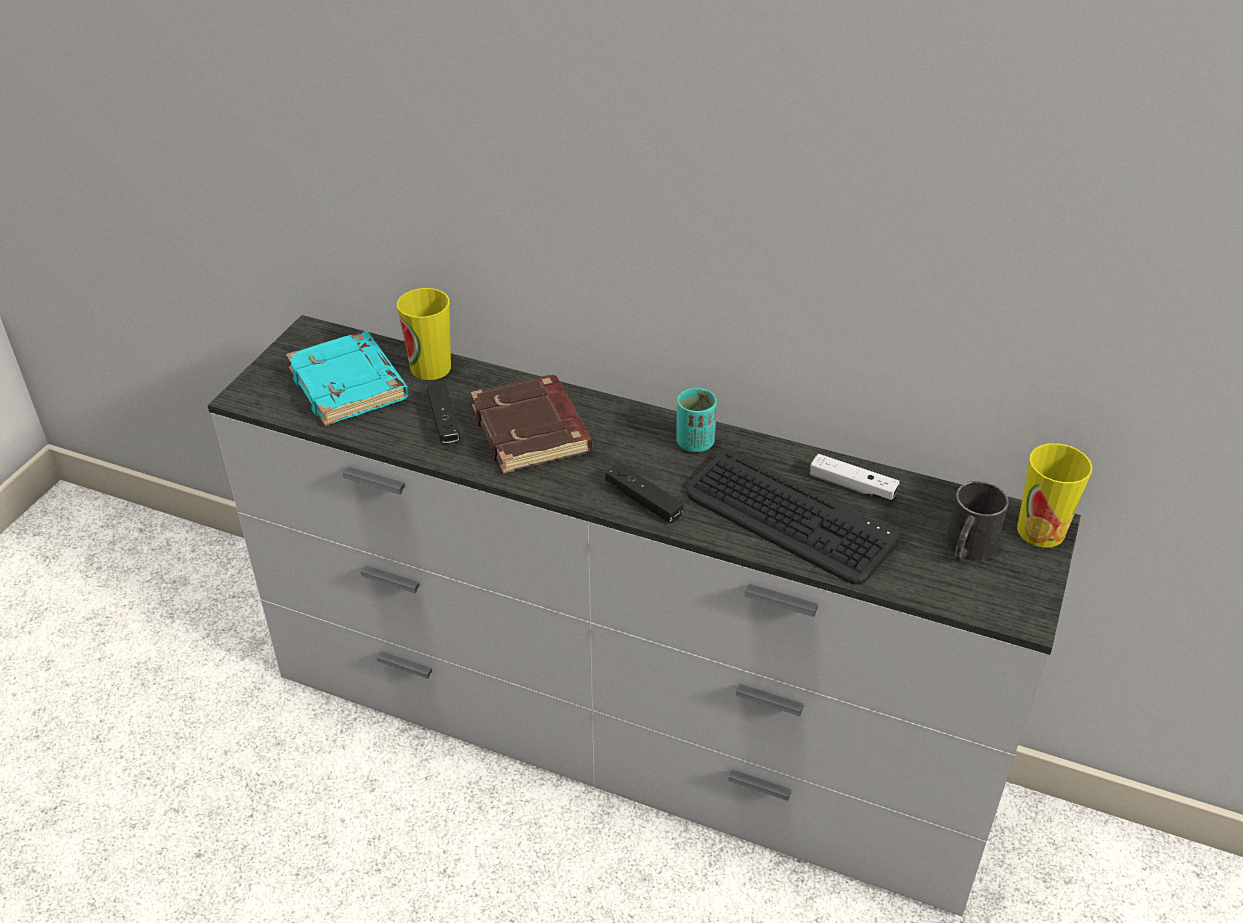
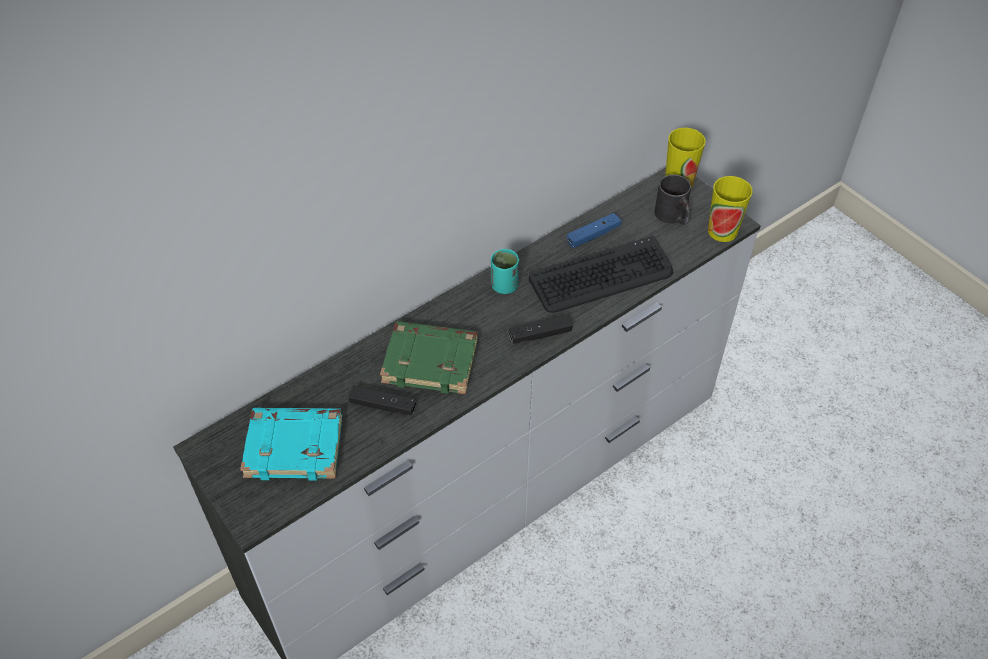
camera: 60 degrees left, 10 degrees up
(430, 367) = (314, 389): cup -> cup (722, 231)
(533, 431) = (432, 361): brown book -> green book
(852, 486) = (593, 235): white game controller -> blue game controller

